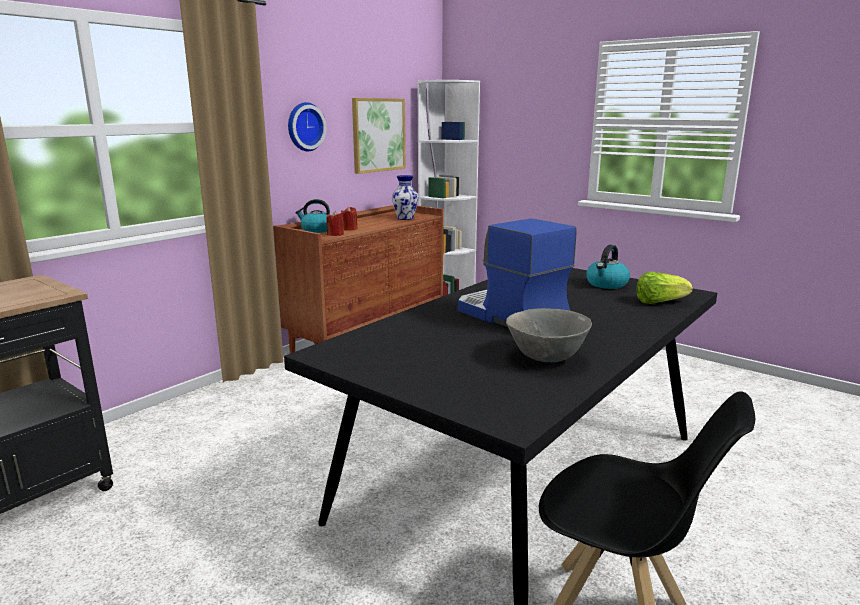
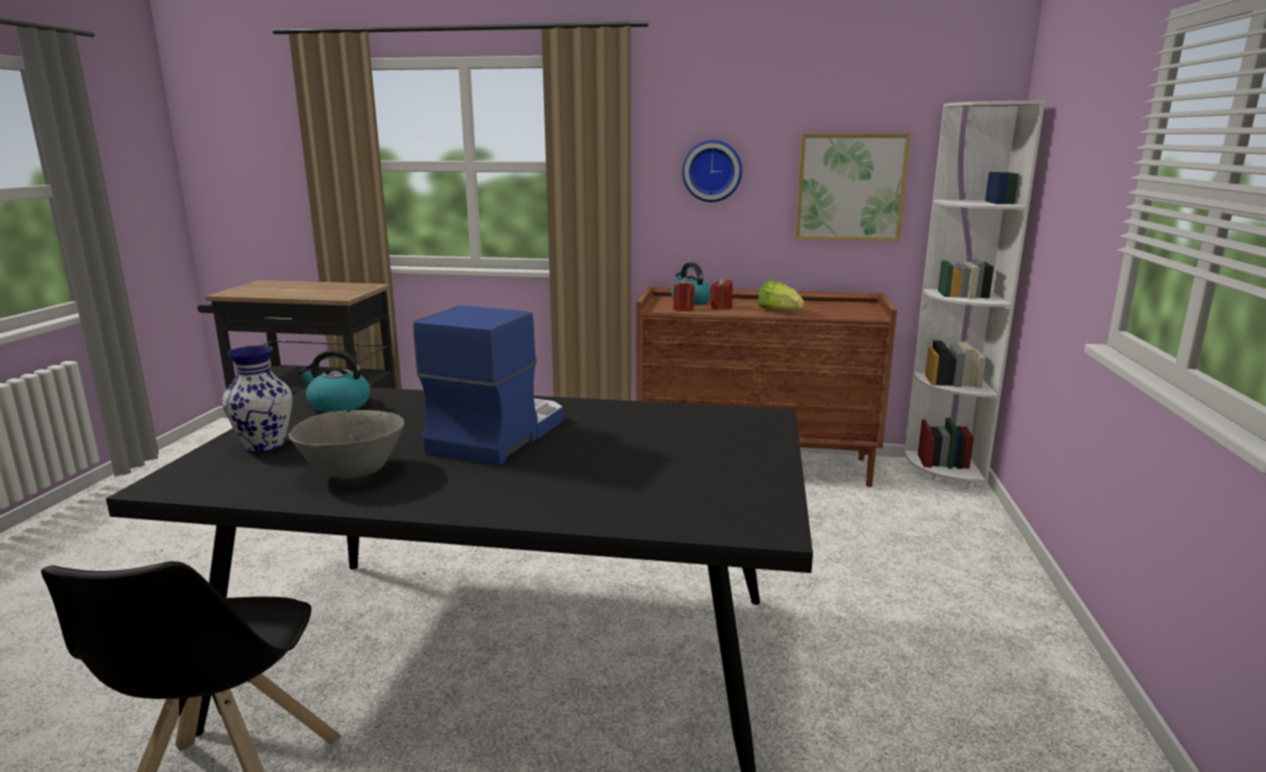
camera: 60 degrees right, 0 degrees up
(405, 218) = (832, 312): vase -> vase (265, 446)
(606, 284) = (728, 464): kettle -> kettle (338, 405)
(659, 302) = (671, 509): lettuce -> lettuce (779, 312)

